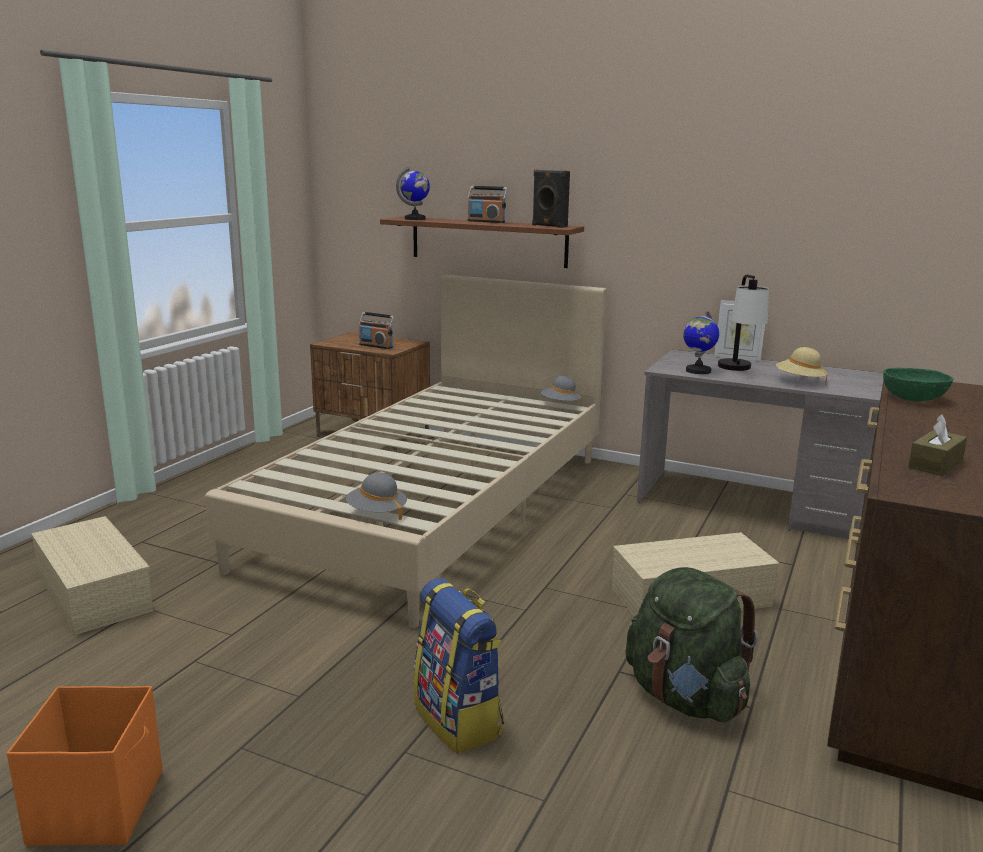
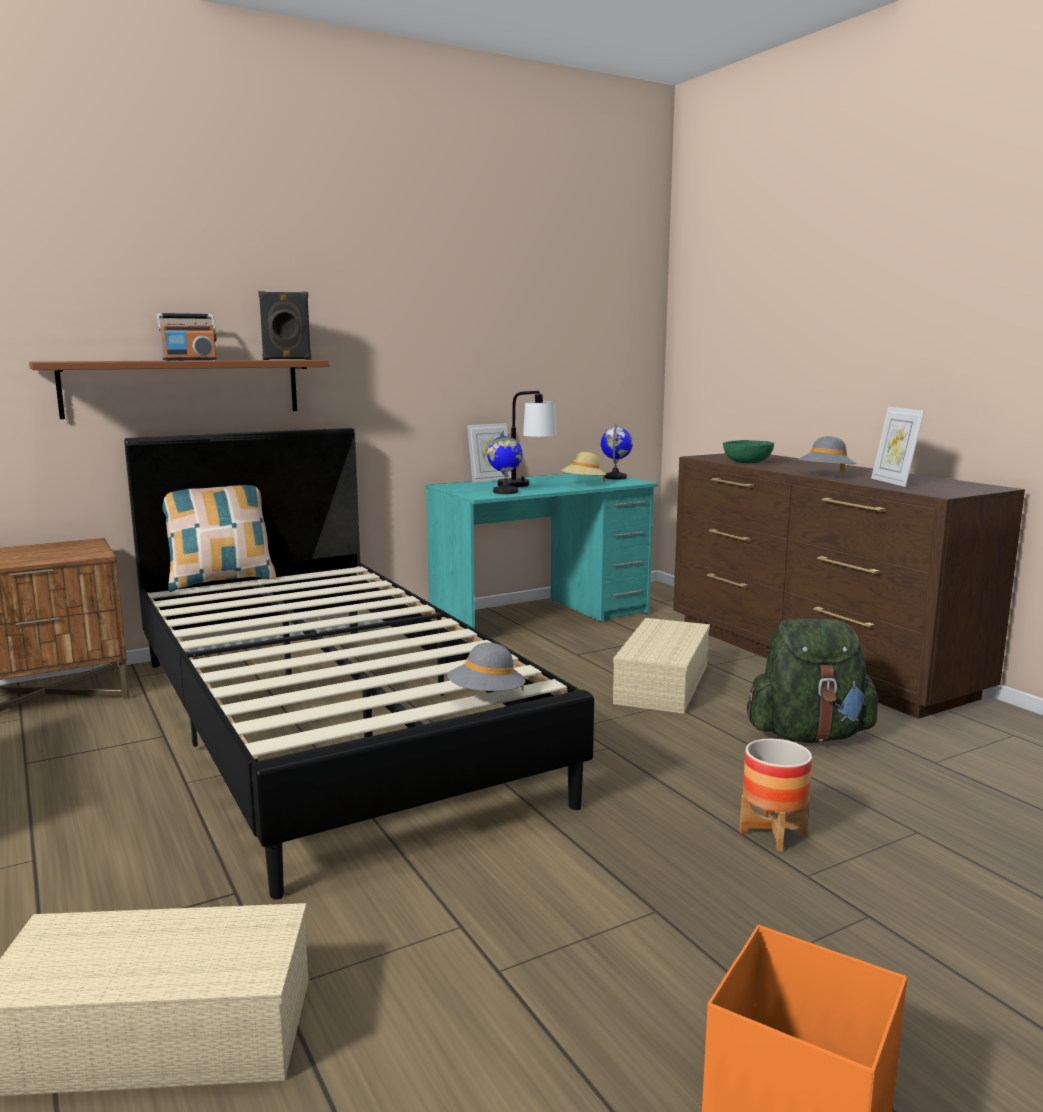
camera: 55 degrees left, 5 degrees down
(376, 346) = (53, 555): radio -> none
(415, 219) = (82, 361): globe -> globe (615, 477)
(436, 508) = (327, 722): beige bed -> black bed
(459, 720) = (773, 833): backpack -> planter
(486, 390) = (220, 581): none -> pillow
(560, 404) = (332, 571): grey hat -> grey hat (825, 475)
(750, 505) = (541, 616): grey desk -> turquoise desk
(935, 464) = (893, 482): brown tissue box -> picture frame

